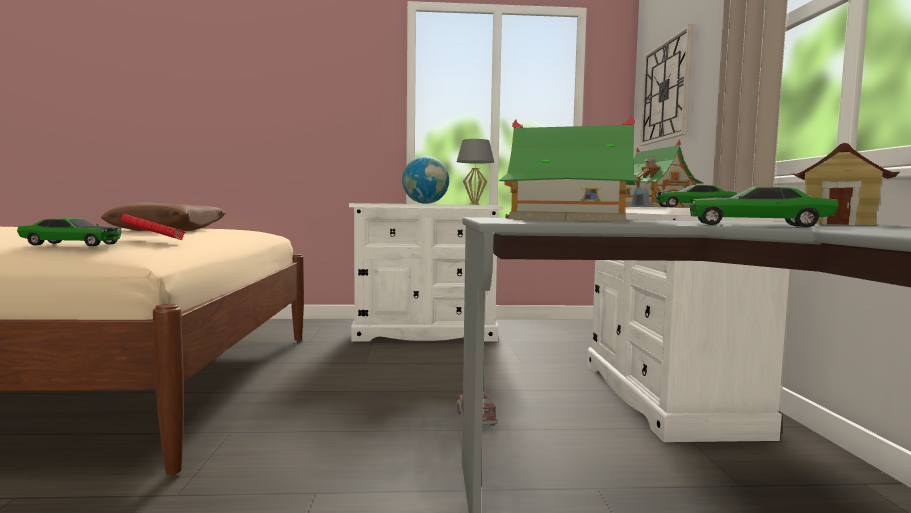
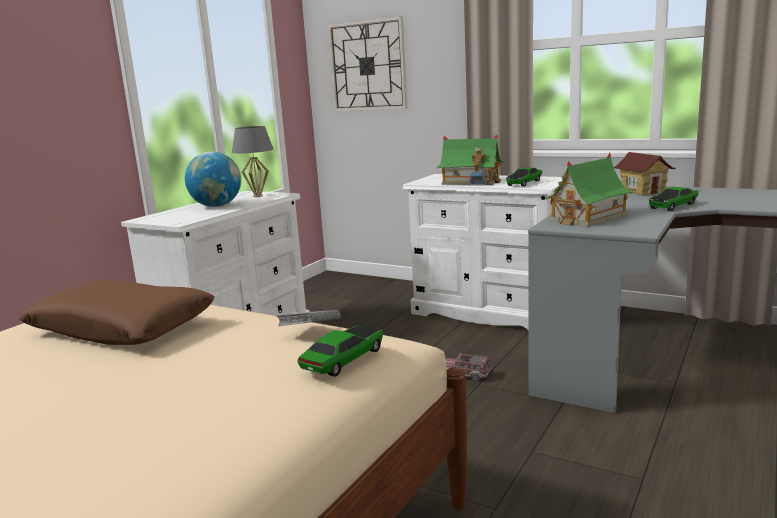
camera: 55 degrees left, 10 degrees up
(154, 241) = (310, 332): red book -> grey book

